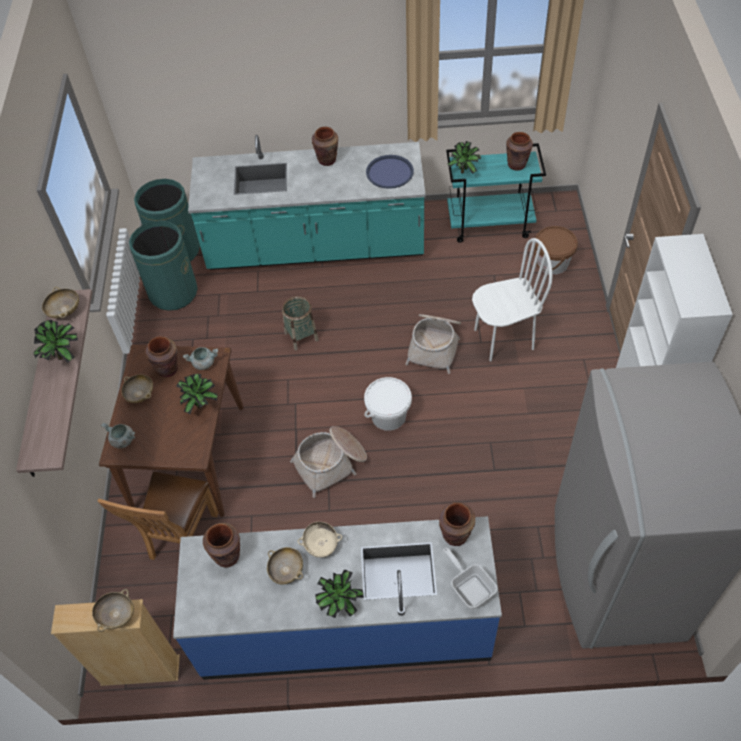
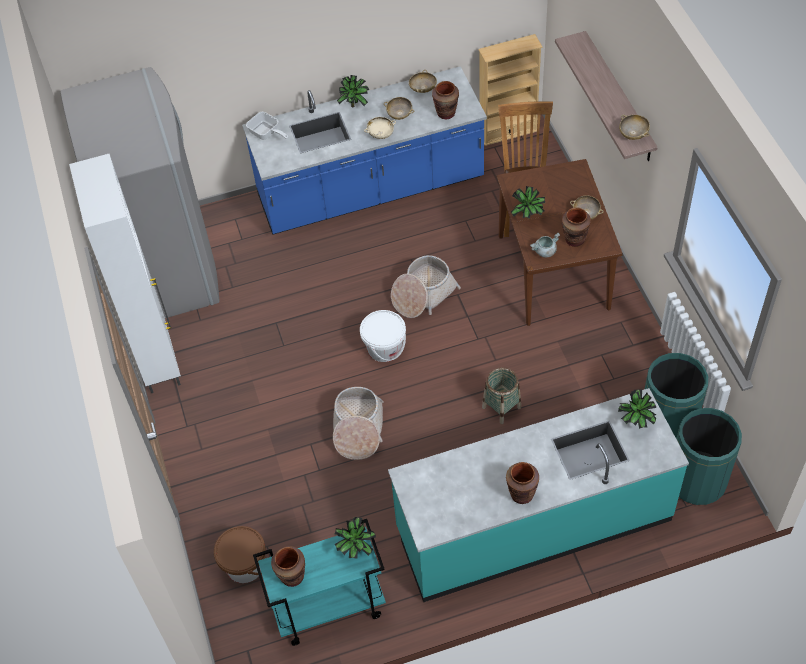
camera: 165 degrees right, 0 degrees up
(64, 357) = (606, 102): potted plant -> potted plant (635, 423)
(117, 615) = (497, 50): beige bowl -> beige bowl (423, 89)
(122, 440) = (577, 178): grey cooking pot -> none
(389, 172) = (439, 492): blue tray -> none
(455, 535) = (283, 161): brown vase -> none
(503, 339) = (287, 453): white chair -> none

